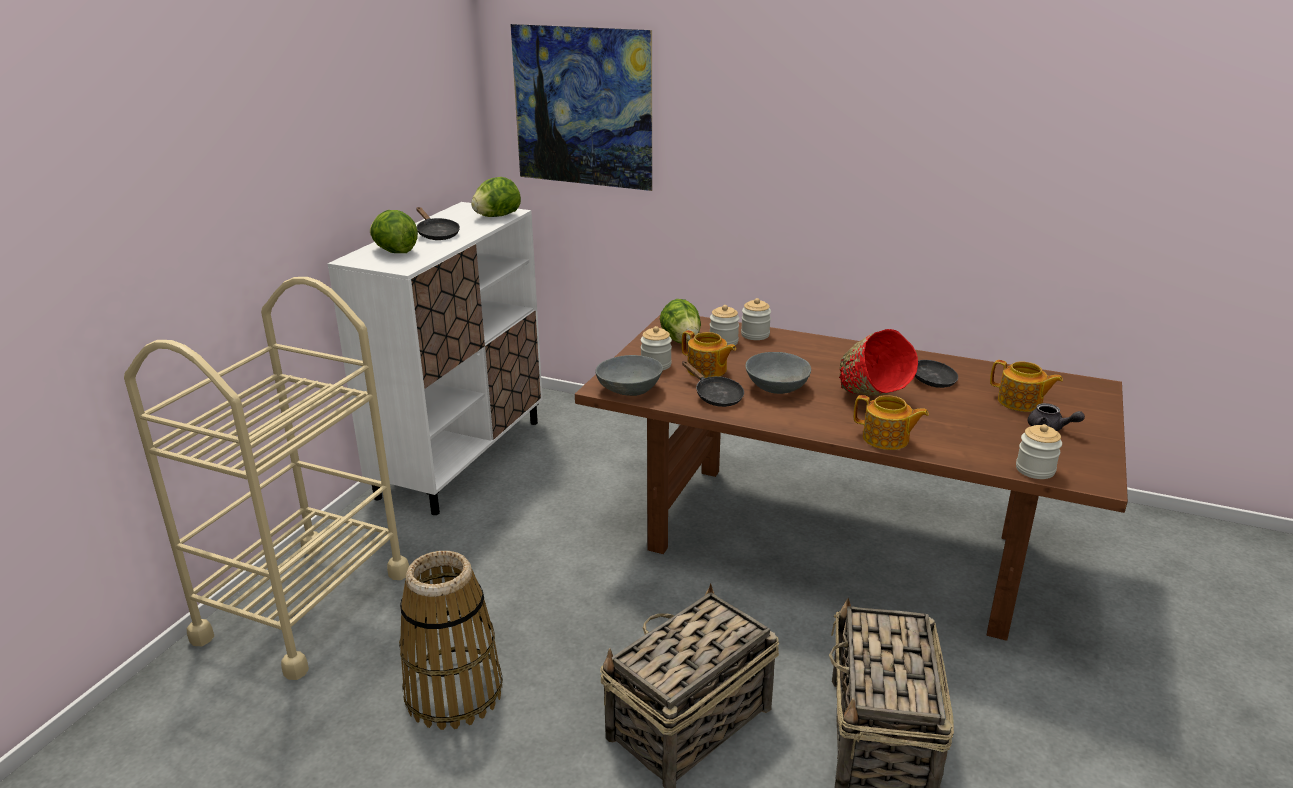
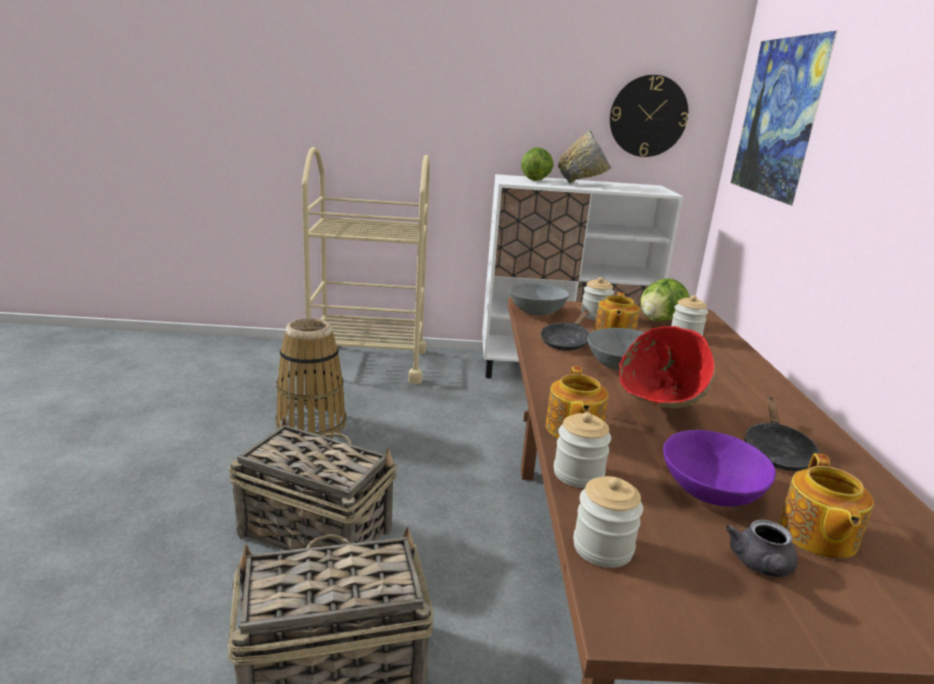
camera: 65 degrees right, 5 degrees down
(429, 128) = (648, 116): none -> wall clock
(436, 234) = (584, 184): black frying pan -> grey bowl
(497, 216) = (648, 191): lettuce -> none
(755, 335) = (726, 348): jar -> jar (578, 474)
(973, 416) = (709, 490): none -> purple bowl

